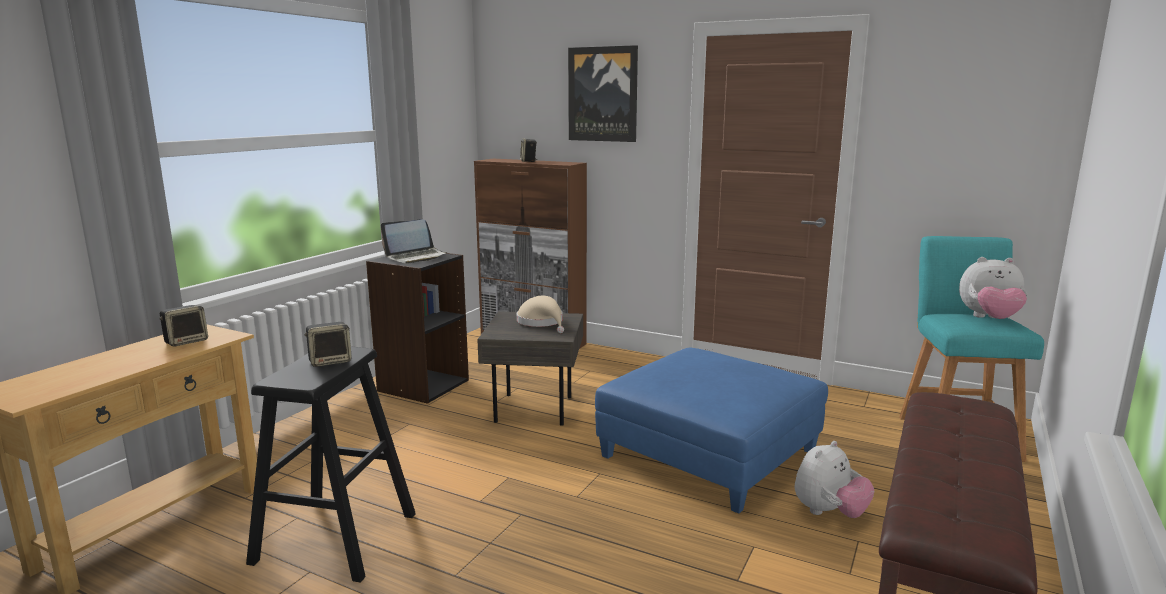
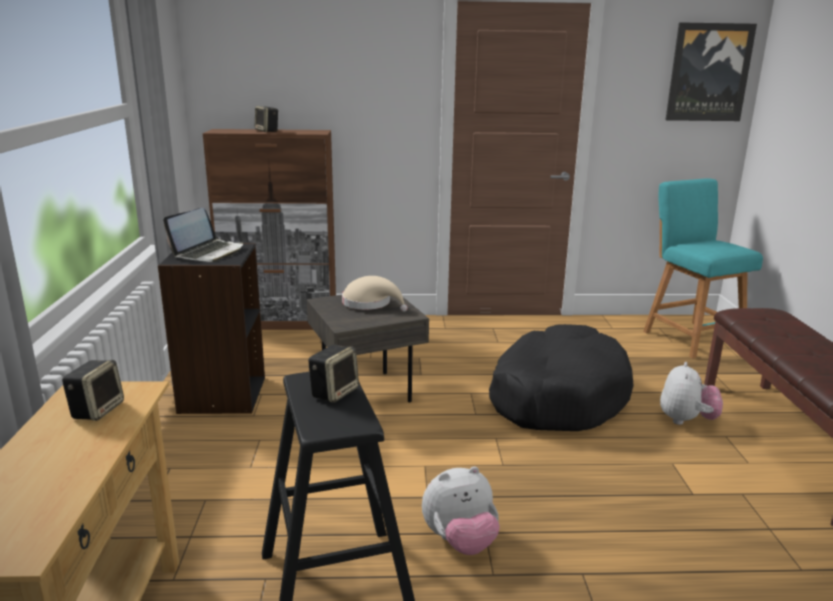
camera: 30 degrees left, 5 degrees up
(603, 94) = (346, 57): picture -> picture (708, 72)
(709, 454) = (557, 396): blue ottoman -> black dog bed
(989, 319) = (719, 244): plush toy -> plush toy (460, 542)

